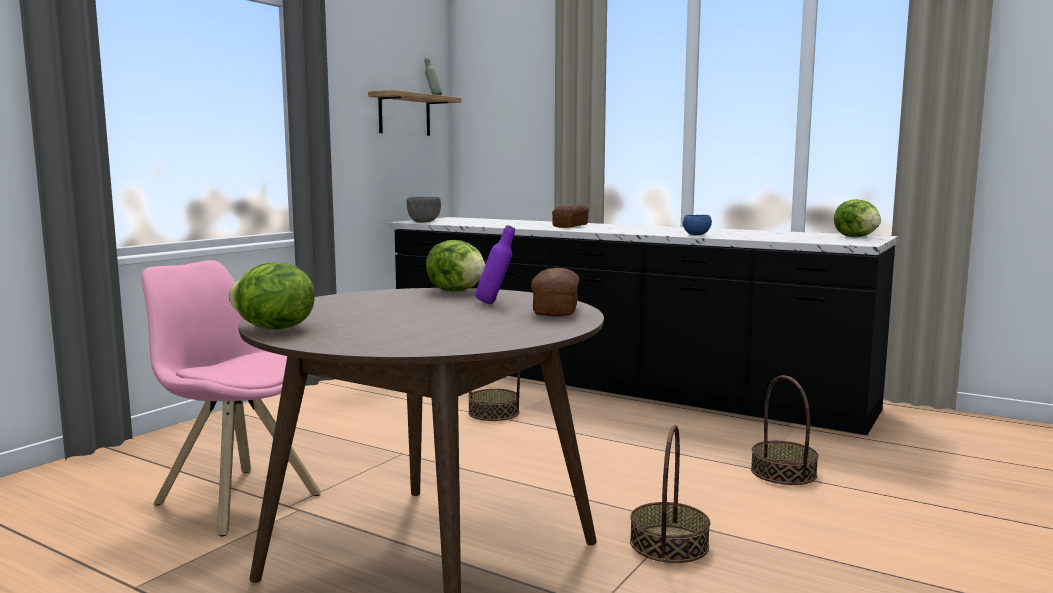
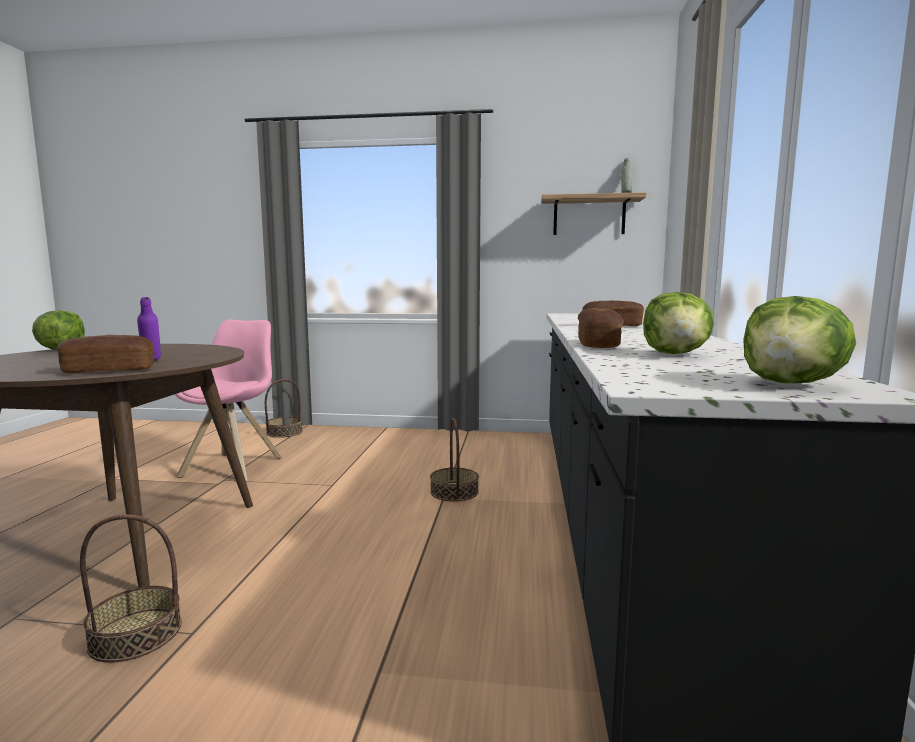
camera: 65 degrees right, 0 degrees up
(424, 222) = (563, 314): grey bowl -> none
(457, 291) = (220, 353): lettuce -> lettuce (676, 354)
(696, 235) = (598, 344): blue bowl -> bread
(783, 472) = (376, 697): basket -> basket (284, 432)

